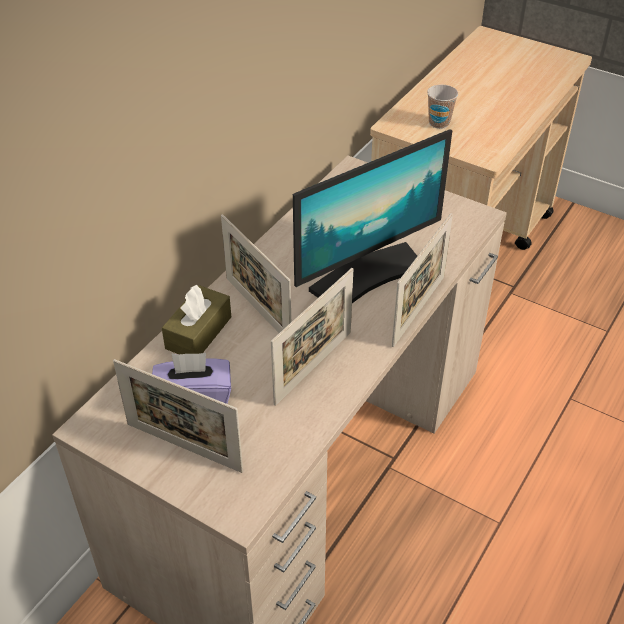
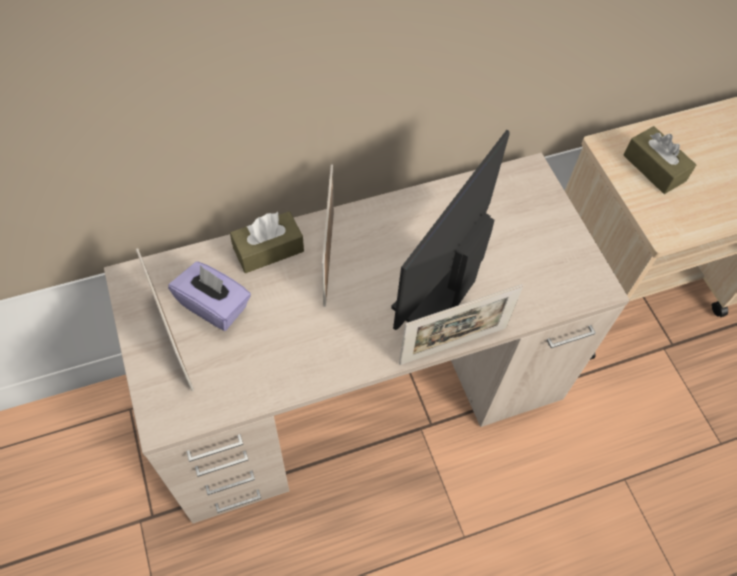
camera: 35 degrees right, 15 degrees up
(313, 367) = (322, 339): picture frame -> none
(366, 275) = (442, 283): monitor -> monitor turned 120 degrees clockwise
(439, 123) = (654, 168): cup -> brown tissue box

